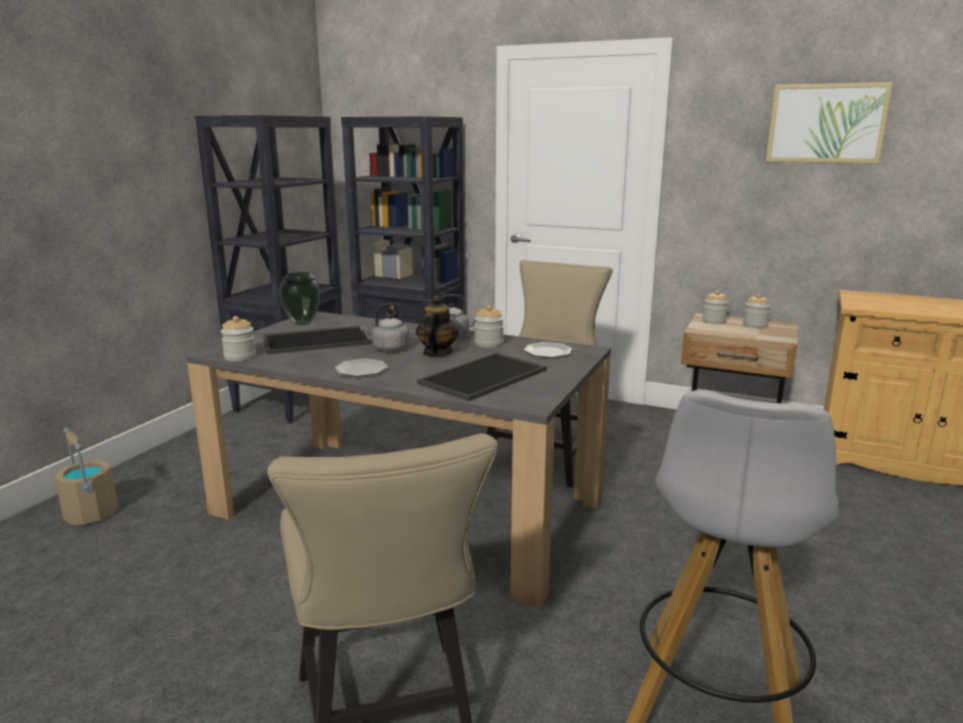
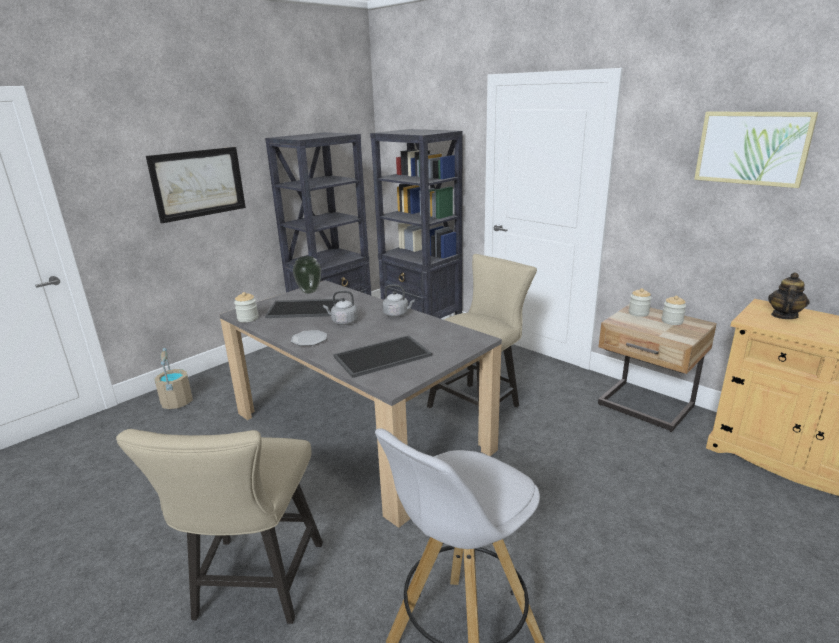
camera: 20 degrees right, 5 degrees up
(105, 174) = (198, 183): none -> picture
(437, 353) = (371, 329): teapot -> teapot (783, 316)
(489, 343) = (414, 324): jar -> none
(547, 352) = (449, 338): plate -> none

